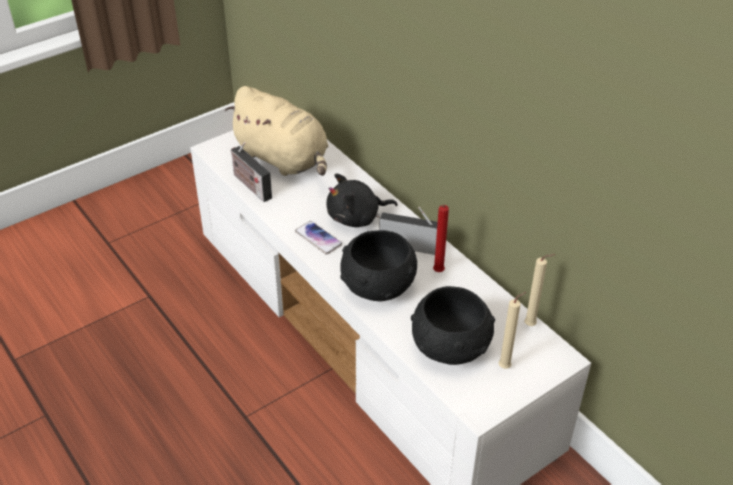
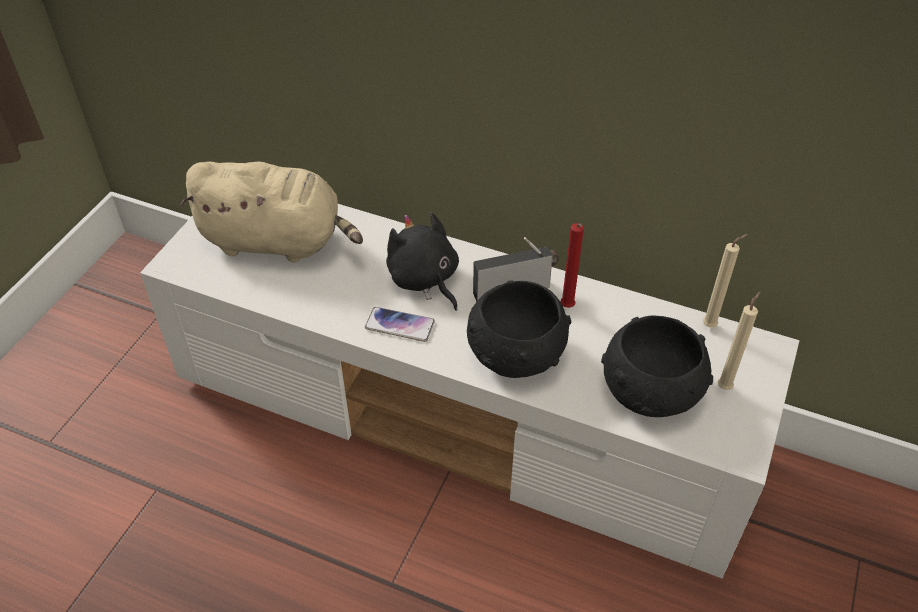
camera: 30 degrees left, 5 degrees up
(250, 185) = (261, 292): radio -> none
(357, 217) = (424, 279): black plush toy -> black plush toy turned 105 degrees clockwise

